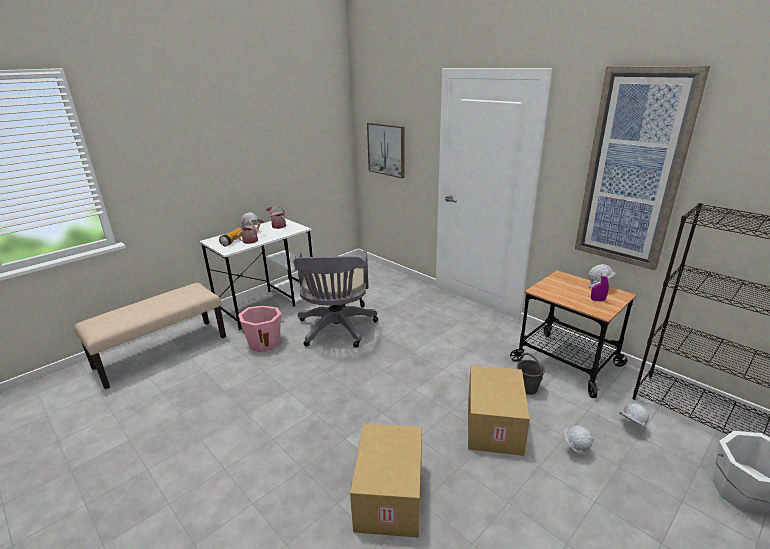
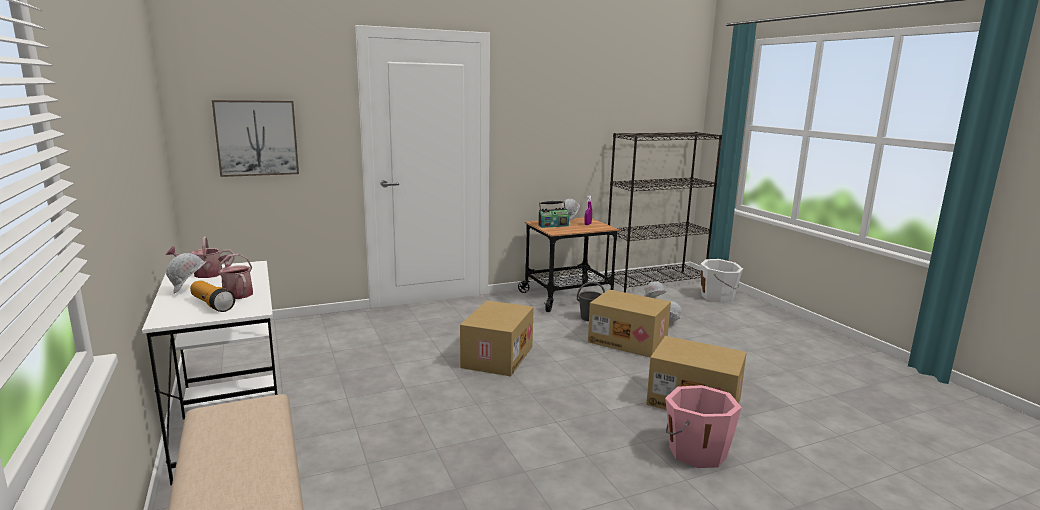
camera: 70 degrees left, 10 degrees down
(264, 342) = (356, 440): pink bucket -> pink bucket (696, 451)
(336, 330) = (393, 381): grey office chair -> none
(400, 358) = (496, 356): none -> cardboard box
(561, 285) = (553, 225): none -> radio
(633, 170) = (566, 117): picture -> none

